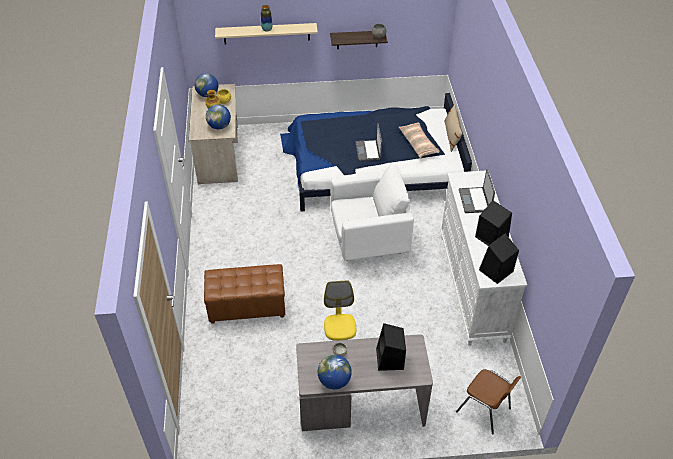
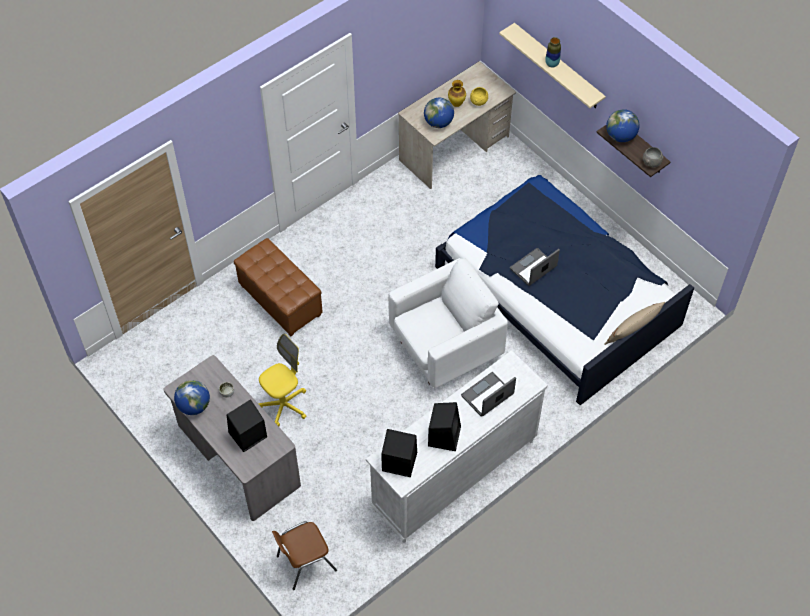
camera: 55 degrees right, 10 degrees up
(207, 94) = (477, 82): globe -> globe (620, 136)
(368, 240) = (445, 348): white armchair -> white armchair turned 75 degrees counterclockwise
(418, 144) = (588, 306): pillow -> none
(484, 411) = (304, 563): brown chair -> brown chair turned 60 degrees clockwise

